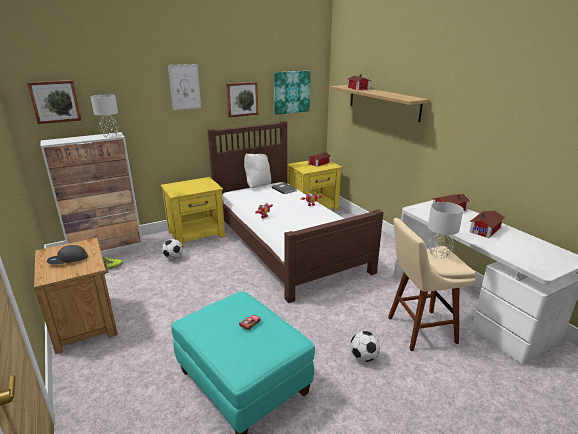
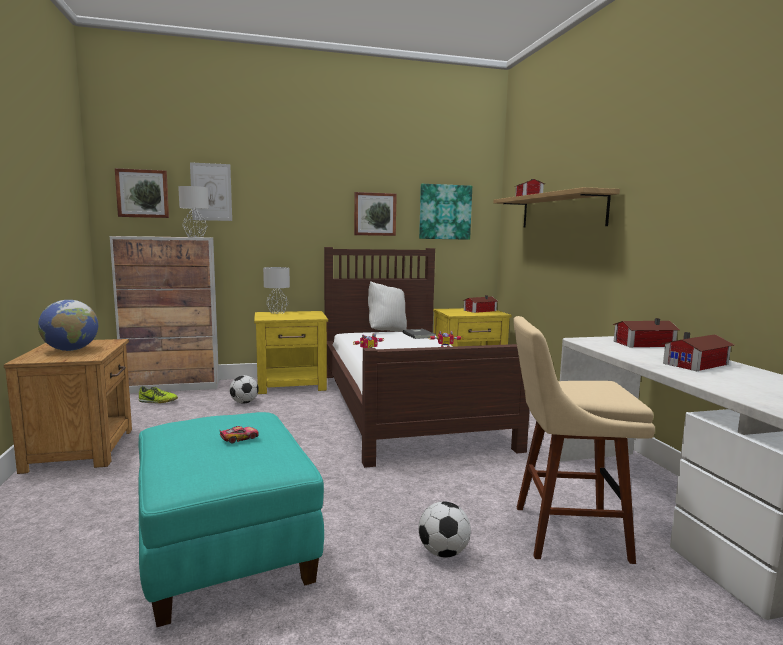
camera: 15 degrees right, 15 degrees down
(68, 260) = (71, 350): grey cap -> globe
(185, 87) = (300, 191): picture -> picture (211, 192)
(439, 254) = (594, 385): grey table lamp -> grey table lamp (278, 313)

